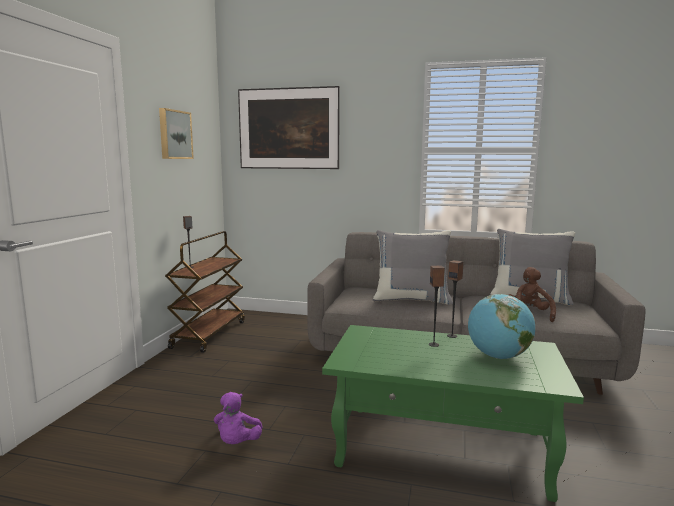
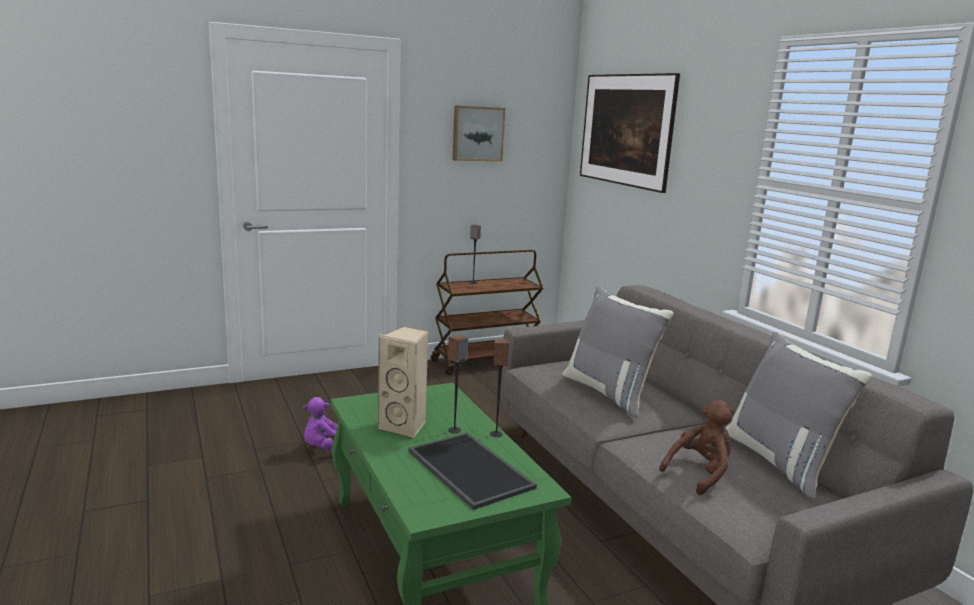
camera: 50 degrees right, 5 degrees up
(410, 356) = (405, 426): none -> beige speaker
(498, 357) = (467, 469): globe -> tray

